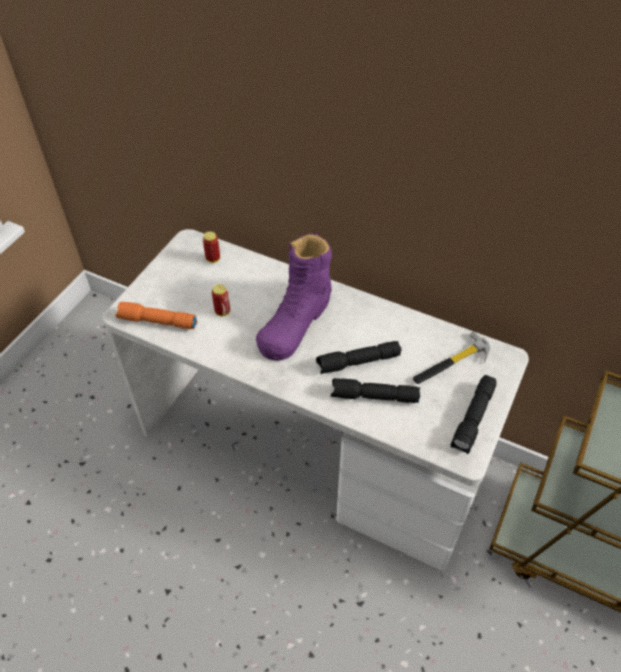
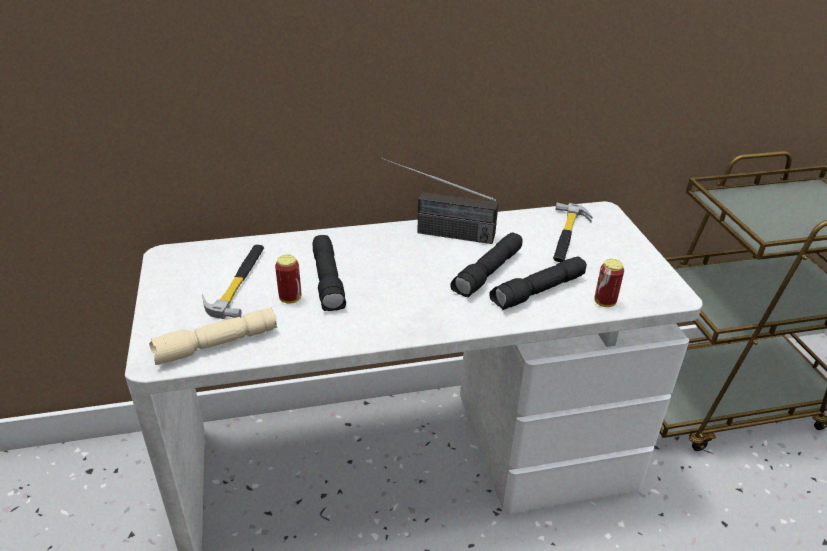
camera: 40 degrees left, 15 degrees down
(157, 322) = (216, 345): orange flashlight -> beige flashlight
(207, 283) = (239, 282): none -> hammer
(213, 259) = (220, 259): can -> can (604, 302)
(295, 322) = (384, 270): purple boot -> none
(361, 308) = (435, 232): none -> radio
(473, 419) = (638, 264): black flashlight -> black flashlight (329, 281)

